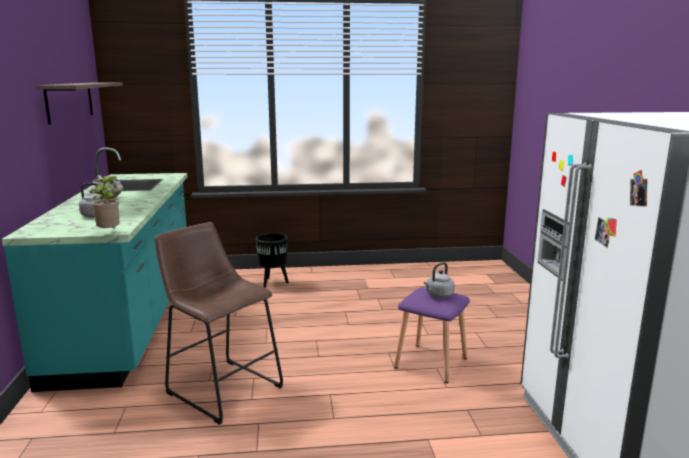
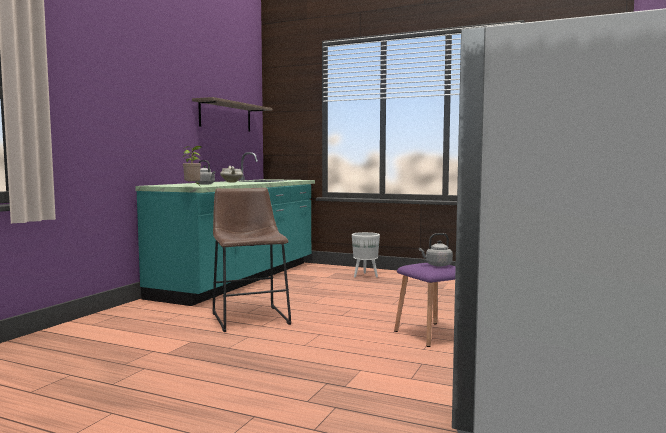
camera: 30 degrees right, 10 degrees down
(273, 283) = (365, 276): black planter -> white planter

